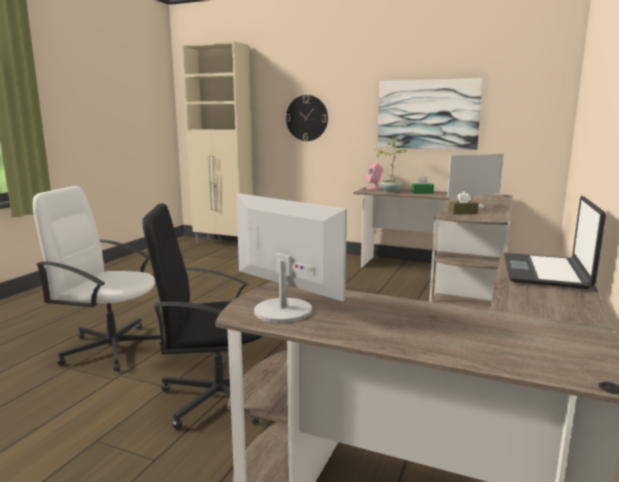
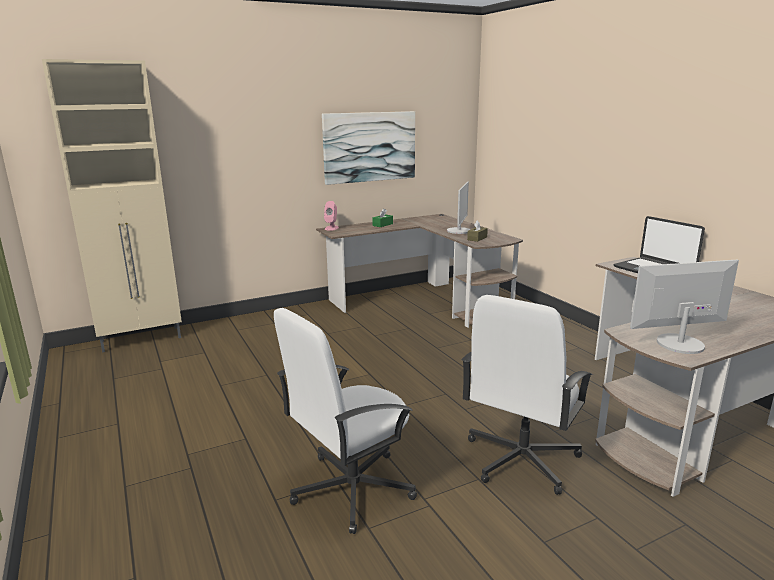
camera: 50 degrees left, 5 degrees up
(217, 396) = (520, 459): black office chair -> white office chair
(307, 118) = (238, 158): wall clock -> none
(390, 191) = (356, 229): potted plant -> none

